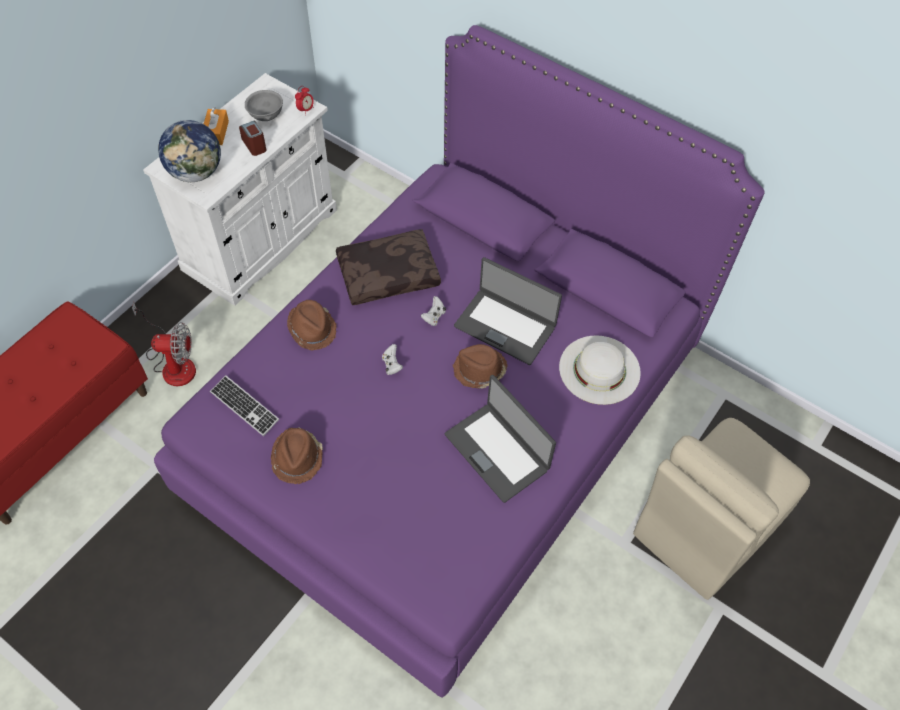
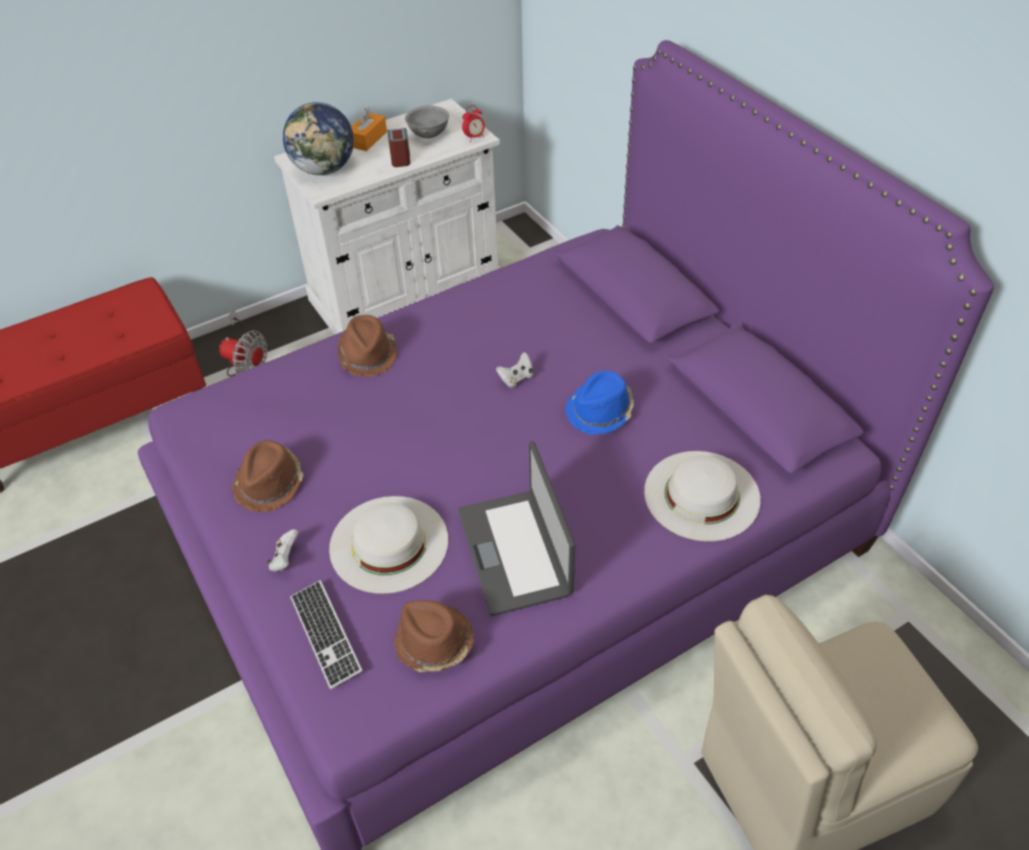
camera: 25 degrees right, 10 degrees down
(244, 406) = (245, 411): keyboard -> keyboard (326, 635)
(388, 273) = (488, 321): brown pillow -> none
(392, 365) = (437, 416): white game controller -> white game controller (285, 559)
(408, 475) = (388, 543): none -> white hat
(479, 370) = (541, 451): brown hat -> brown hat (433, 643)
(505, 326) = (600, 411): laptop -> blue hat

